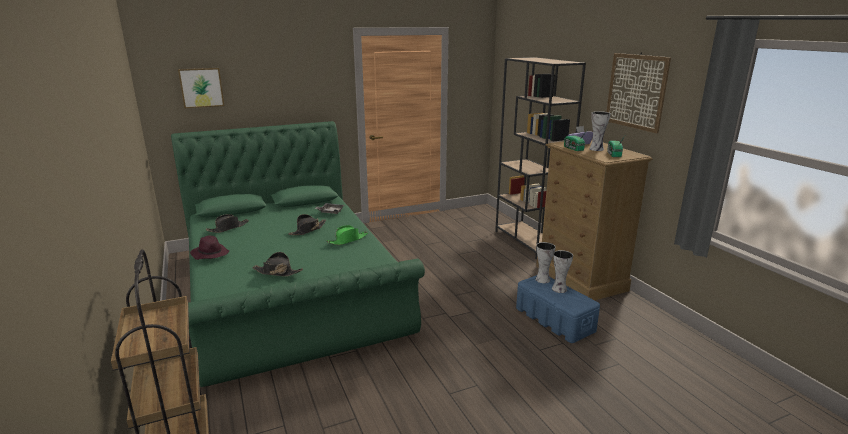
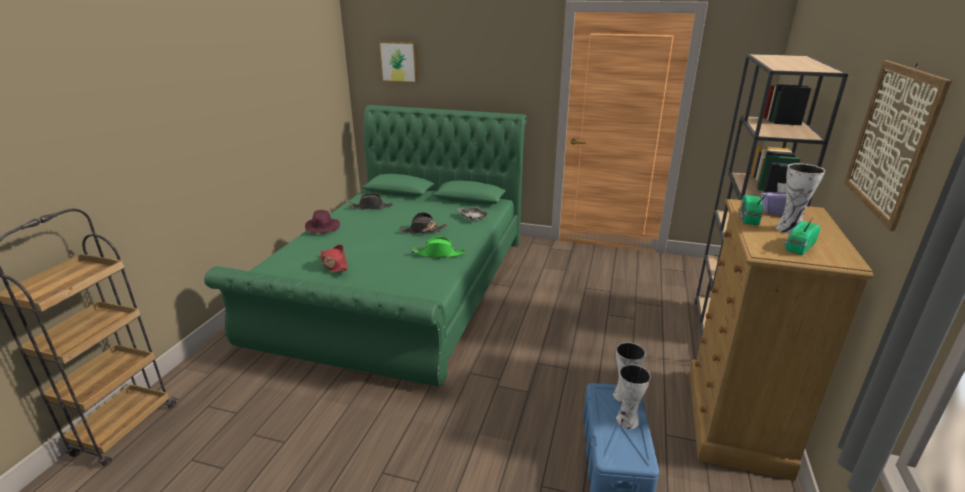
camera: 40 degrees right, 5 degrees up
(277, 272) = (334, 264): black hat -> red hat

